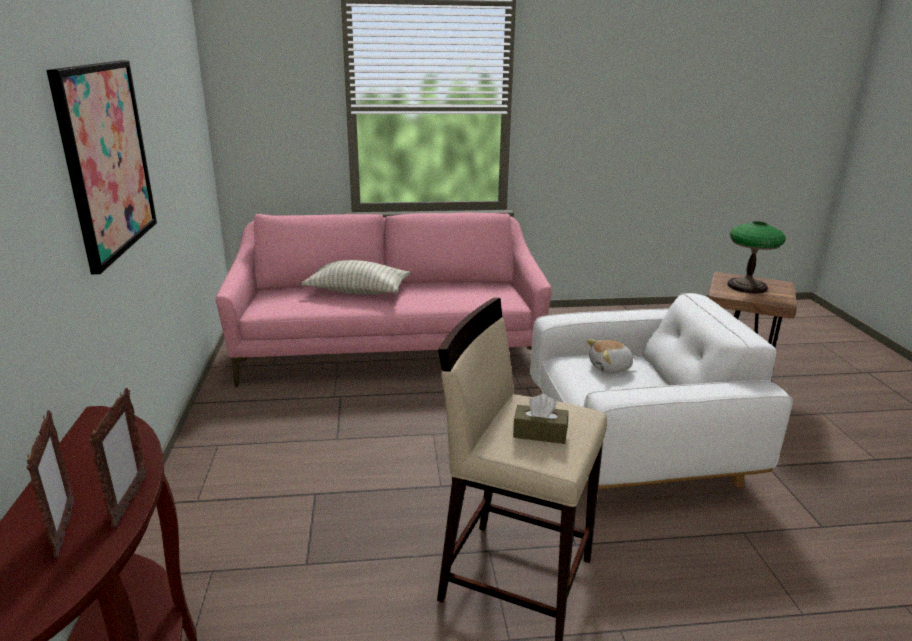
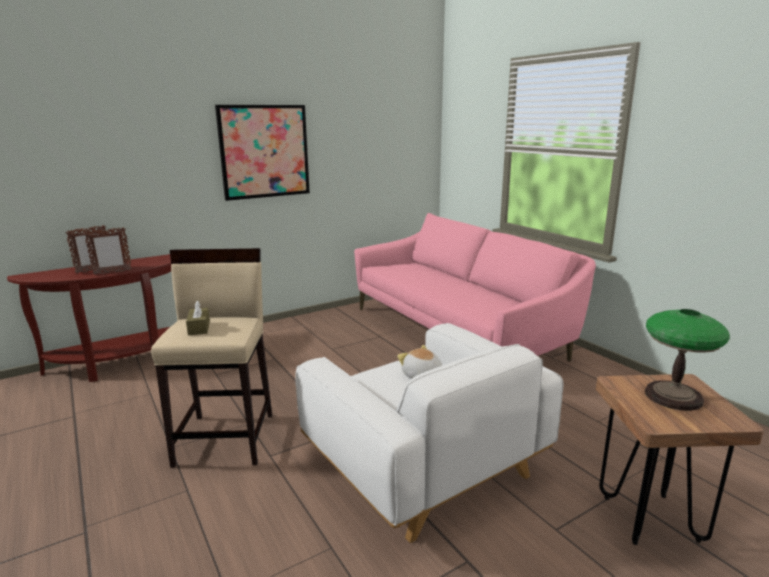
camera: 65 degrees right, 5 degrees down
(358, 292) = (437, 277): pillow -> none

